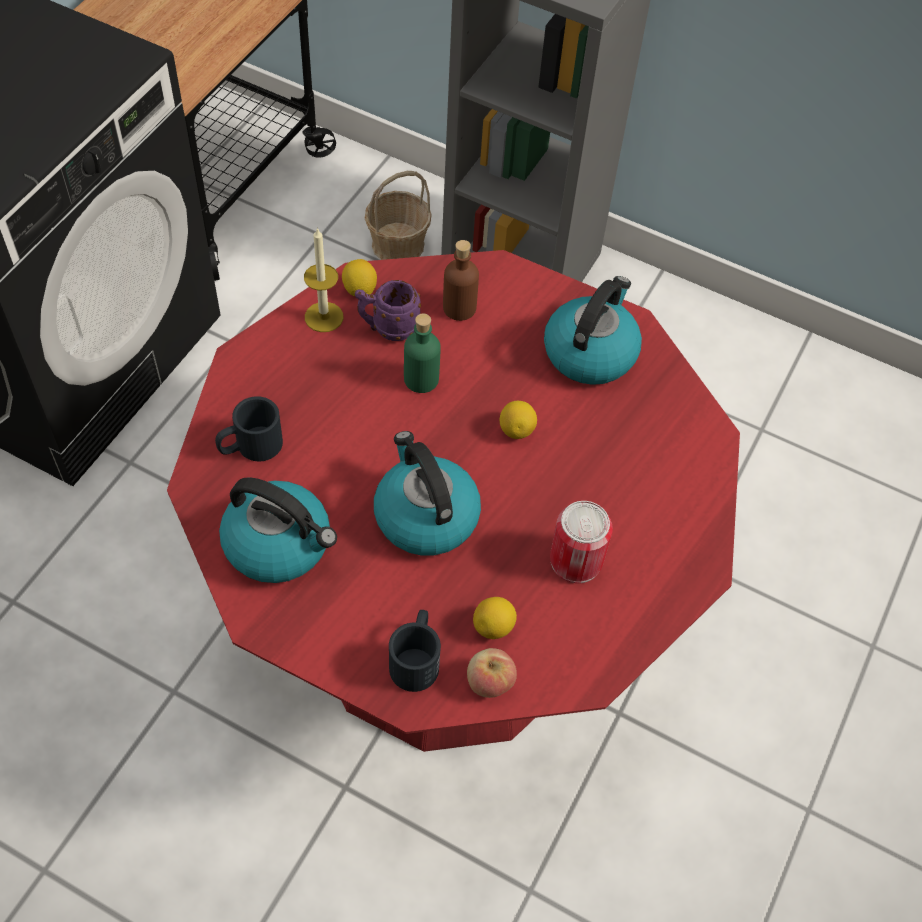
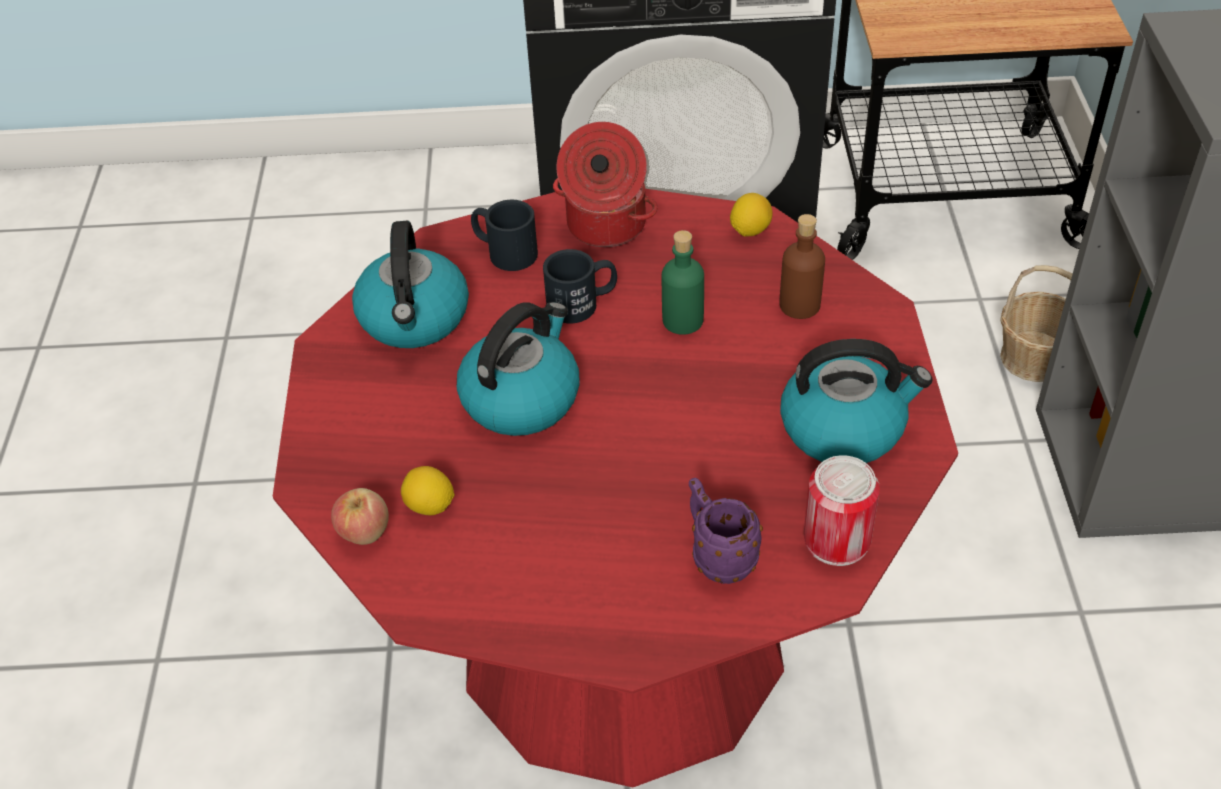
camera: 65 degrees right, 10 degrees down
(277, 369) = (605, 226): none -> cooking pot
(324, 317) = (693, 224): candle -> none
(388, 328) = (722, 270): purple mug -> purple mug (718, 556)
(416, 658) = (356, 466): black mug -> black mug (582, 303)
(516, 430) = (684, 416): lemon -> none
(576, 560) = (558, 536): can -> can (836, 540)

